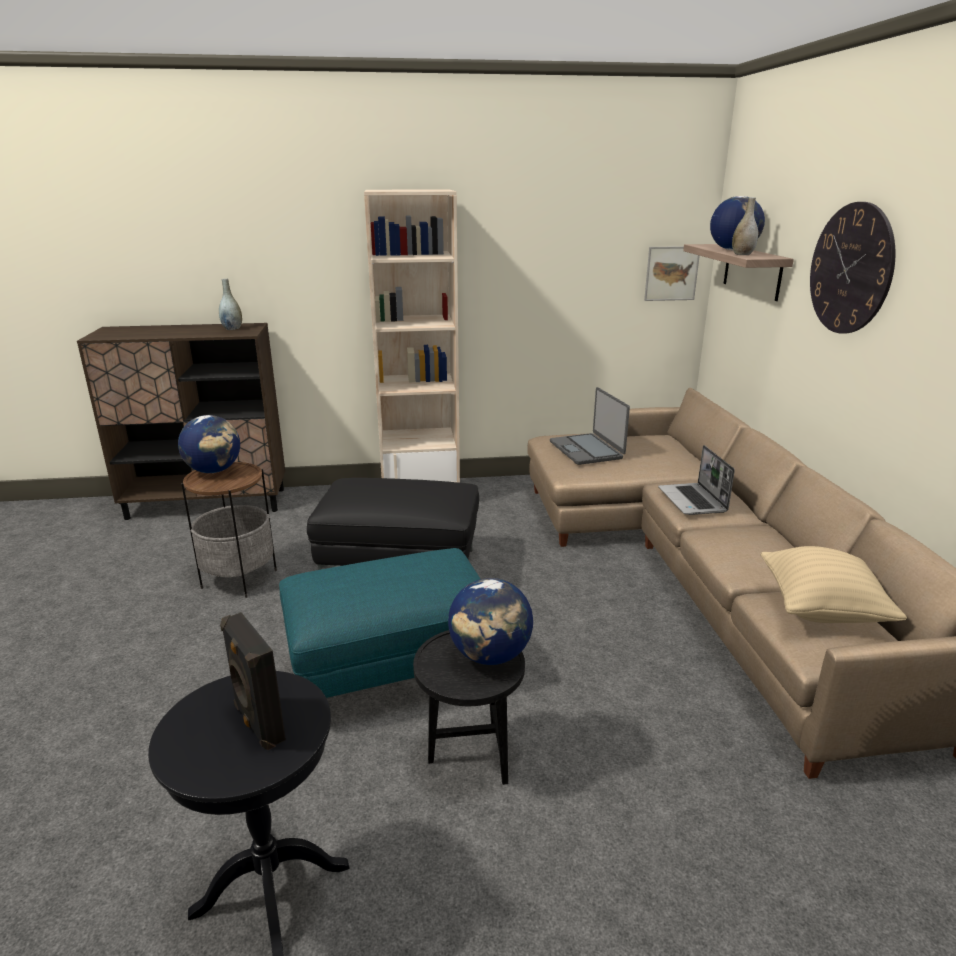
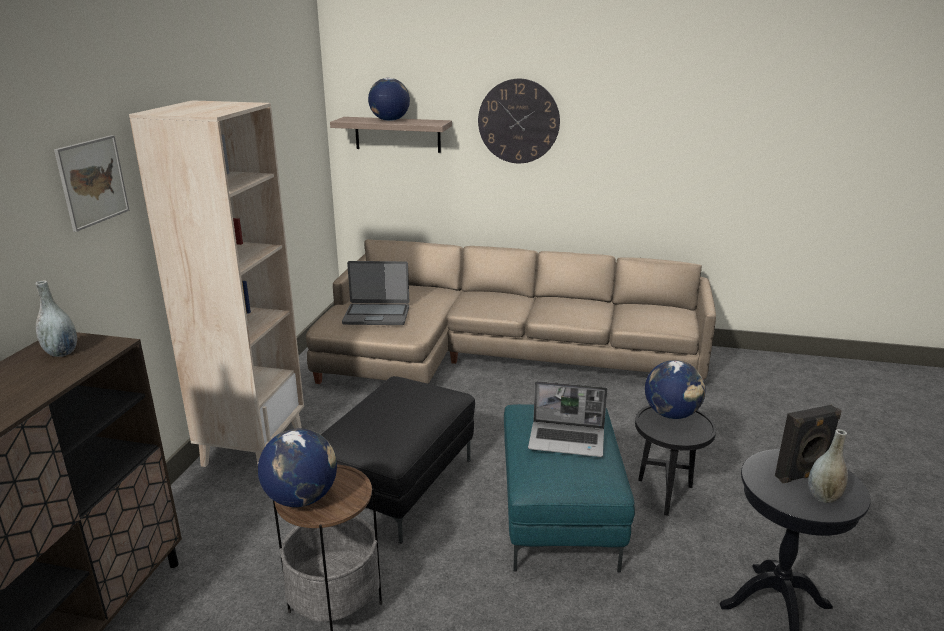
camera: 70 degrees left, 0 degrees up
(671, 273) = (314, 149): picture -> picture (92, 182)
(693, 501) = (497, 305): laptop -> laptop (567, 440)
(742, 254) = (418, 123): grey vase -> grey vase (823, 497)
(821, 609) = (645, 312): beige pillow -> none

